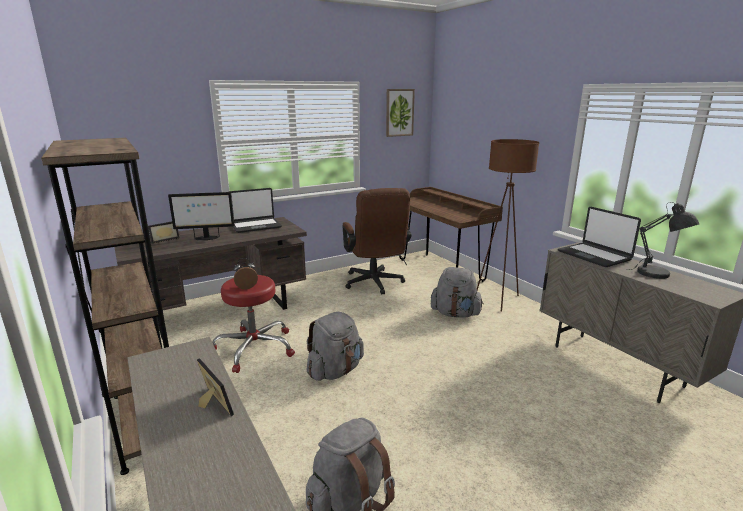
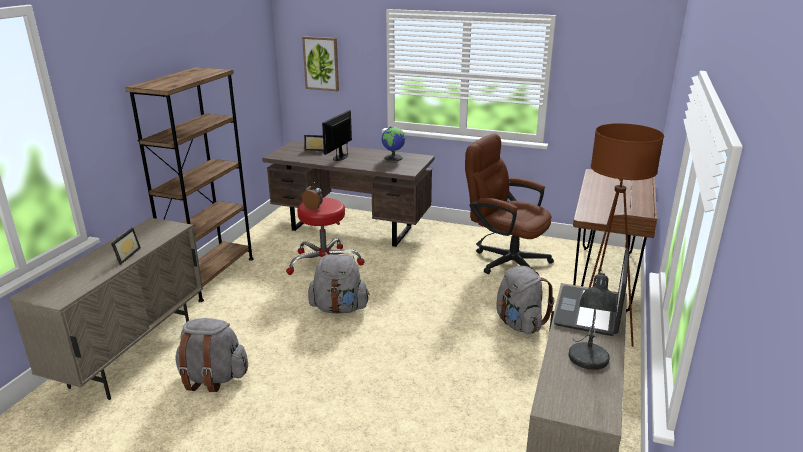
camera: 50 degrees right, 5 degrees up
(206, 238) = (340, 157): monitor -> monitor turned 75 degrees clockwise
(256, 226) = (393, 158): laptop -> globe
(375, 284) = (505, 260): brown office chair -> brown office chair turned 90 degrees clockwise
(399, 112) = (615, 57): picture -> picture (321, 63)

